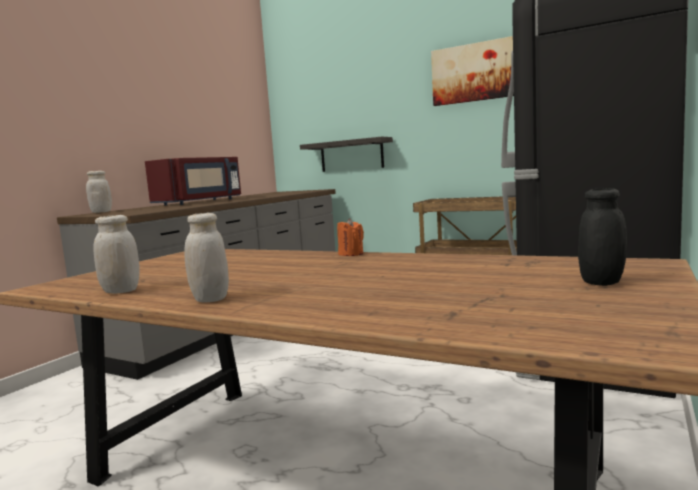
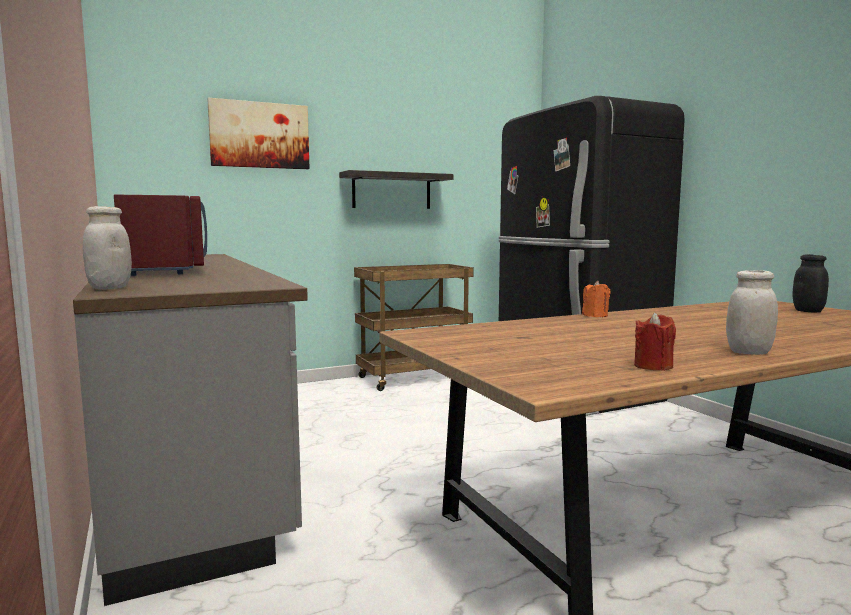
camera: 55 degrees left, 0 degrees up
(121, 291) = (653, 366): white jar -> red candle
(351, 155) = (246, 210): shelf -> shelf (391, 191)
(473, 73) = (398, 136): picture -> picture (259, 135)

